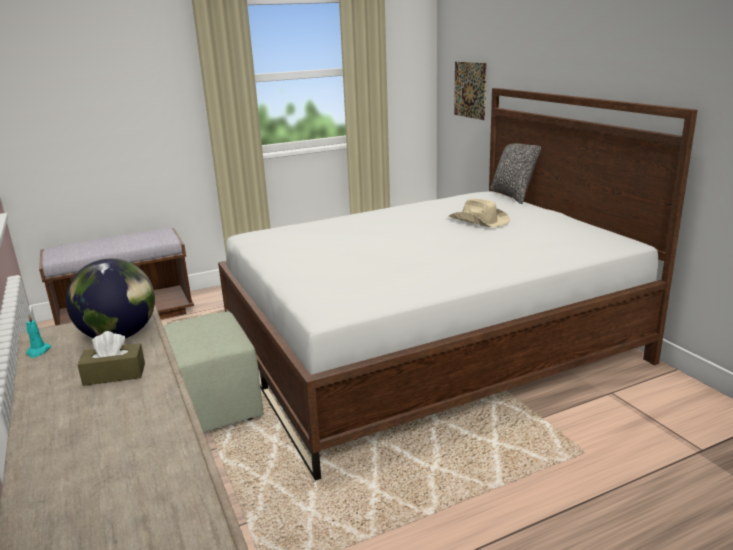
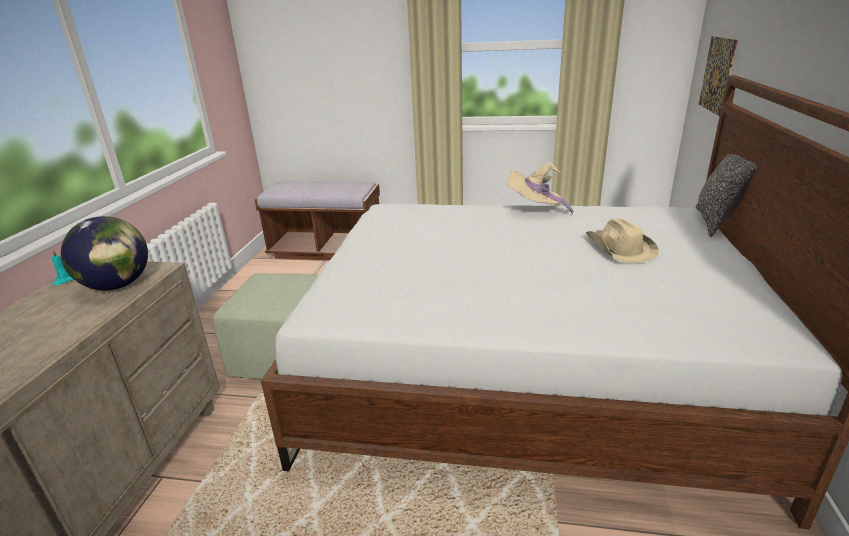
camera: 35 degrees right, 5 degrees up
(114, 374) = (54, 323): brown tissue box -> none
(386, 211) = (535, 210): none -> beige hat

